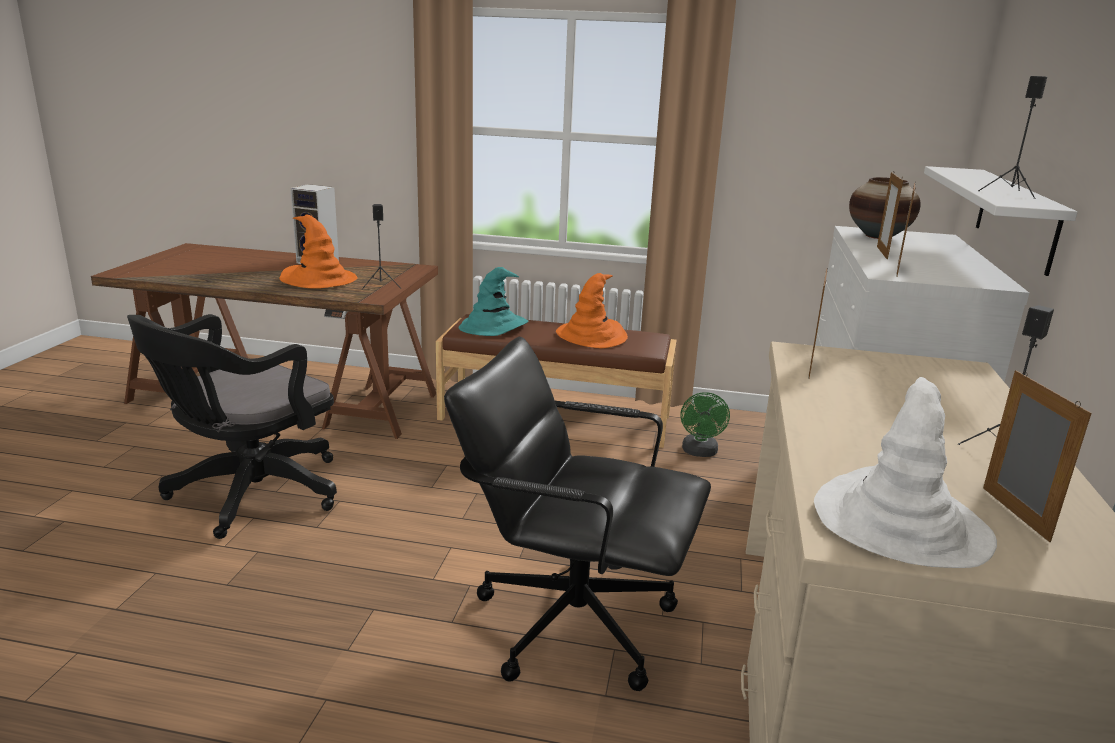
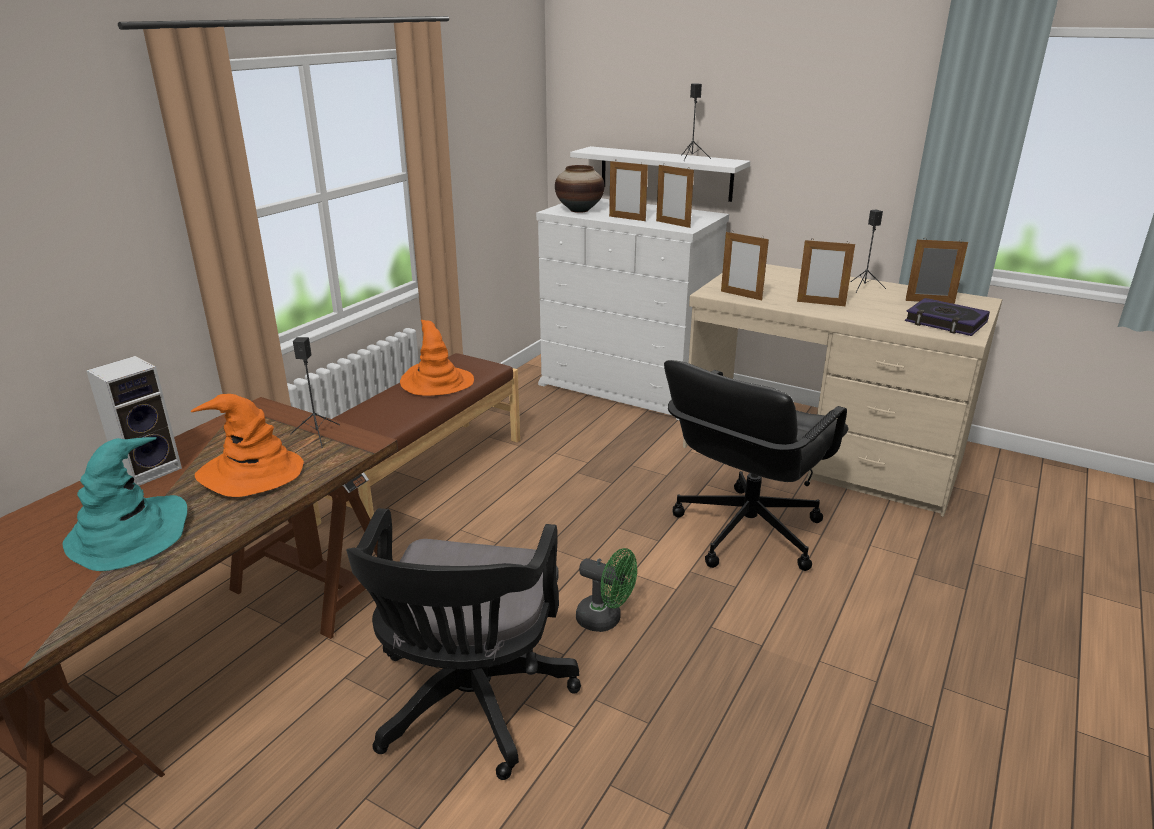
camera: 70 degrees left, 5 degrees up
(249, 495) = (469, 706): black office chair -> black office chair turned 45 degrees clockwise
(493, 326) = (365, 423): turquoise hat -> turquoise hat (129, 534)
(700, 452) = (538, 427): green fan -> green fan (605, 620)
(851, 416) = (821, 303): none -> picture frame
(900, 523) = (945, 322): white hat -> book

